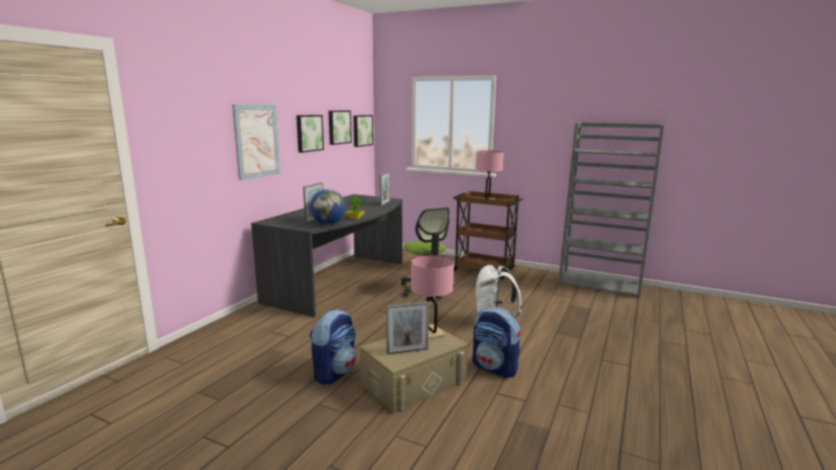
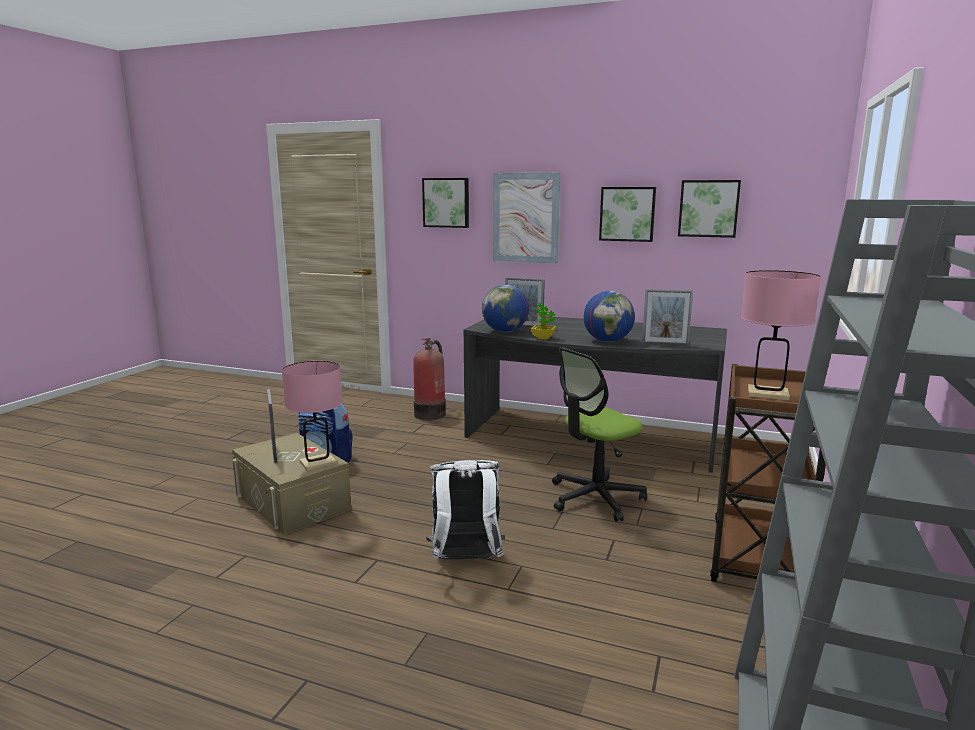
camera: 85 degrees right, 0 degrees up
(246, 328) = (431, 414): none -> fire extinguisher
(362, 130) = (787, 218): picture -> picture (446, 202)
(372, 210) = (608, 341): none -> globe
(495, 368) = (309, 557): backpack -> none

